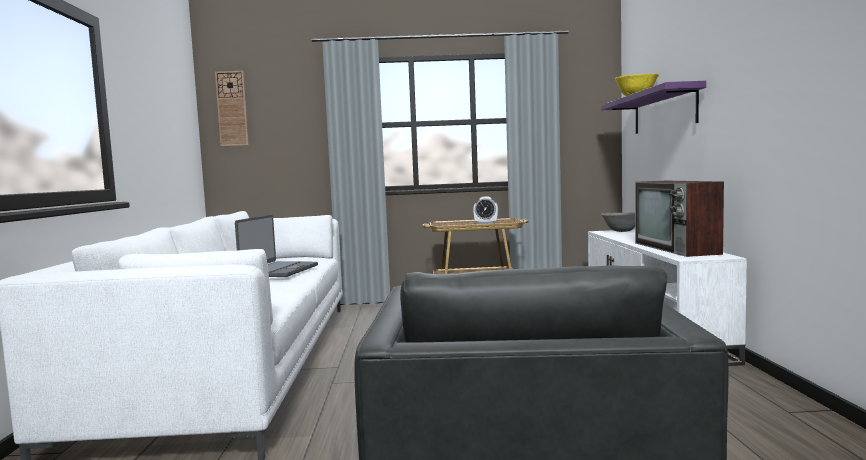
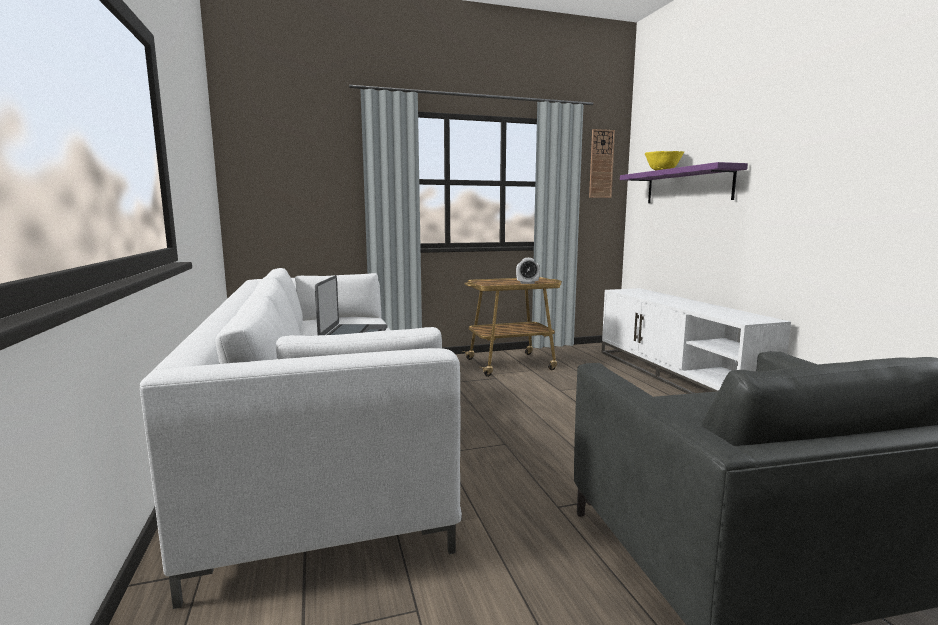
camera: 15 degrees left, 5 degrees up
(232, 108) = (255, 154): wall clock -> wall clock (601, 164)
(621, 231) = (635, 290): grey bowl -> none
(677, 248) = (717, 310): television -> none

